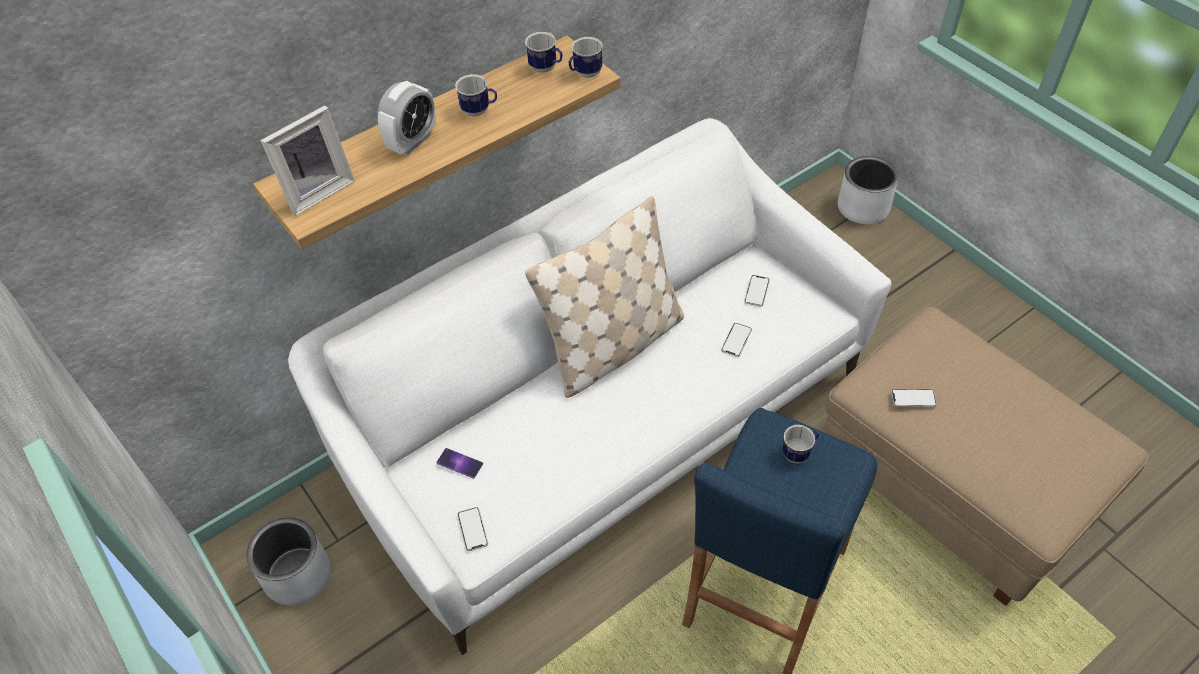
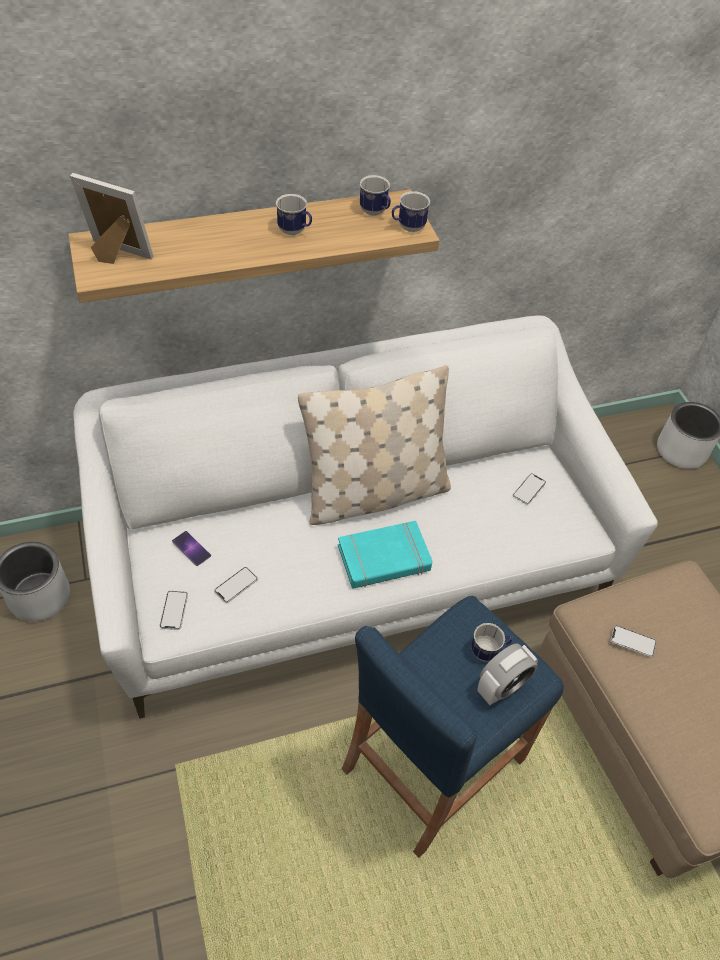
camera: 15 degrees right, 0 degrees up
(316, 191) = (116, 256): picture frame -> picture frame turned 135 degrees counterclockwise
(412, 142) = (221, 240): alarm clock -> alarm clock (501, 687)
(653, 405) = (384, 559): none -> turquoise book
(736, 340) = (488, 527): phone -> phone (236, 585)

